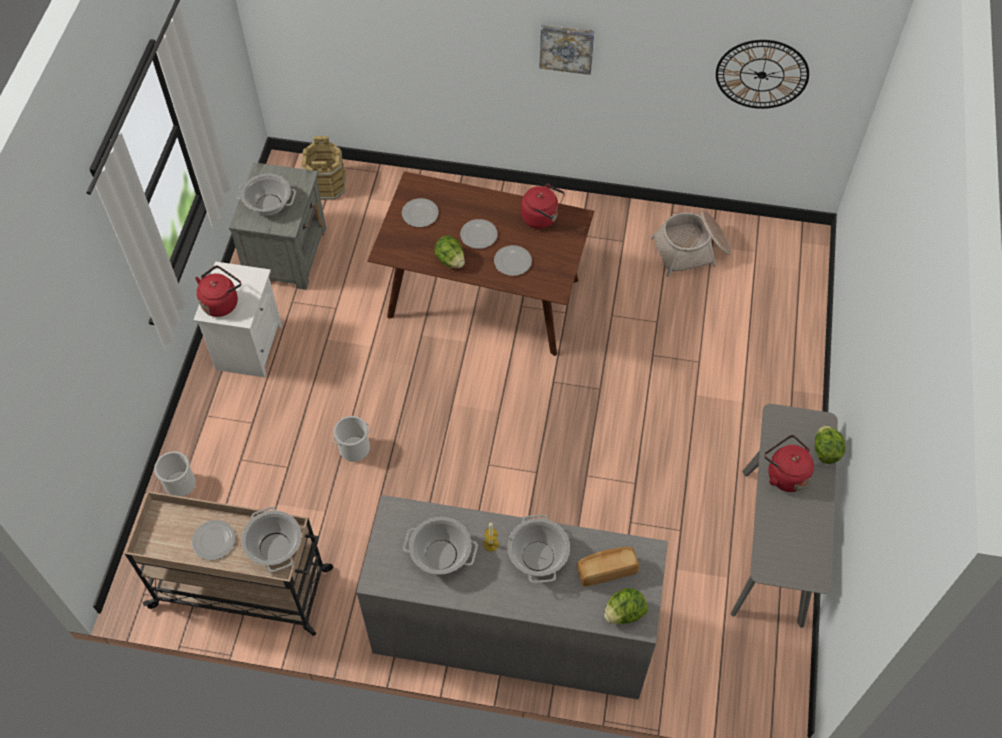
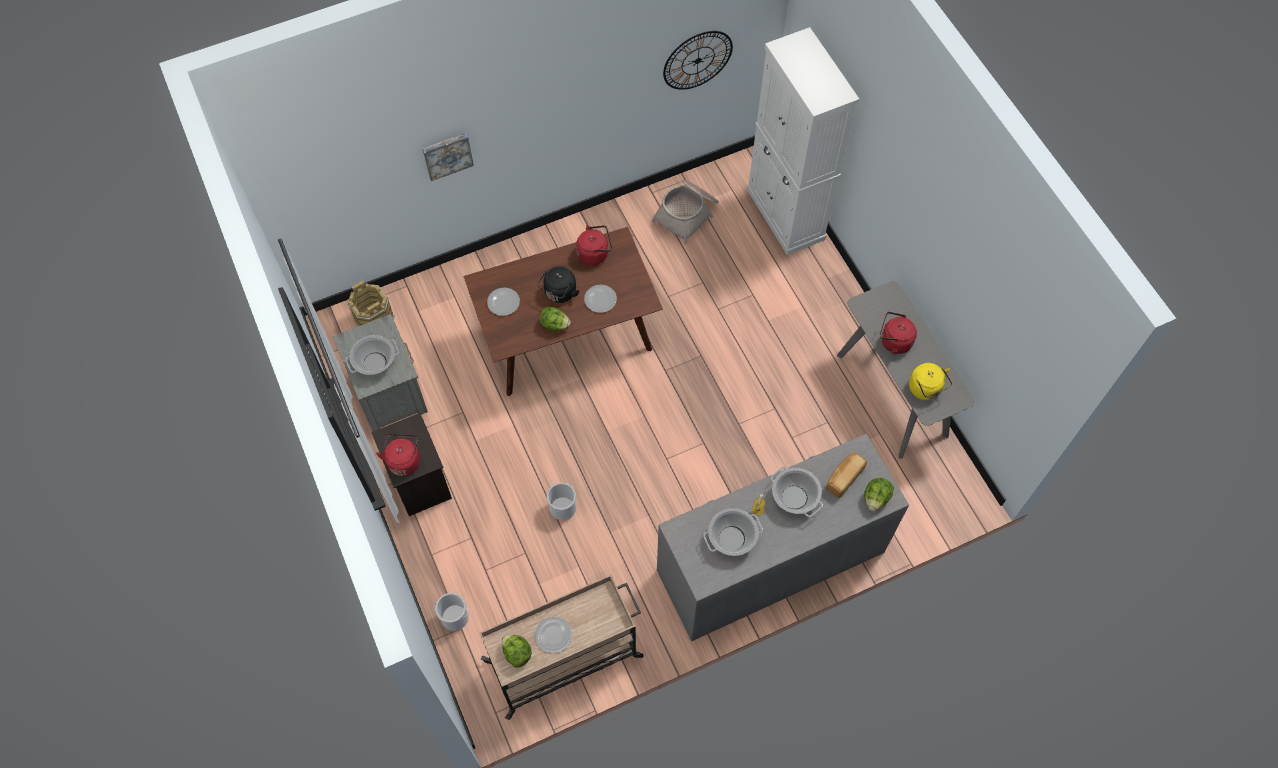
camera: 35 degrees left, 5 degrees up
(248, 346) = (419, 482): white nightstand -> black nightstand
(274, 547) = (600, 610): cooking pot -> none
(478, 235) = (559, 293): plate -> black kettle
(566, 47) = (545, 113): picture -> picture (447, 155)
(782, 544) = (926, 389): none -> yellow kettle
(794, 305) = (785, 214): none -> white cabinet
(825, 451) = (907, 309): lettuce -> lettuce (517, 653)

